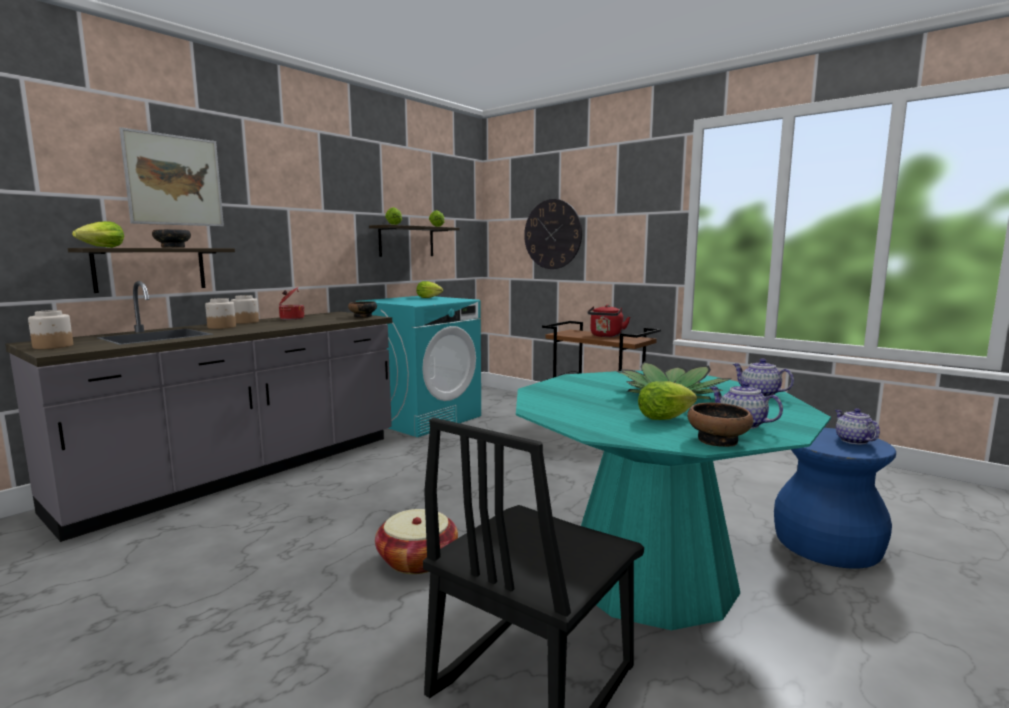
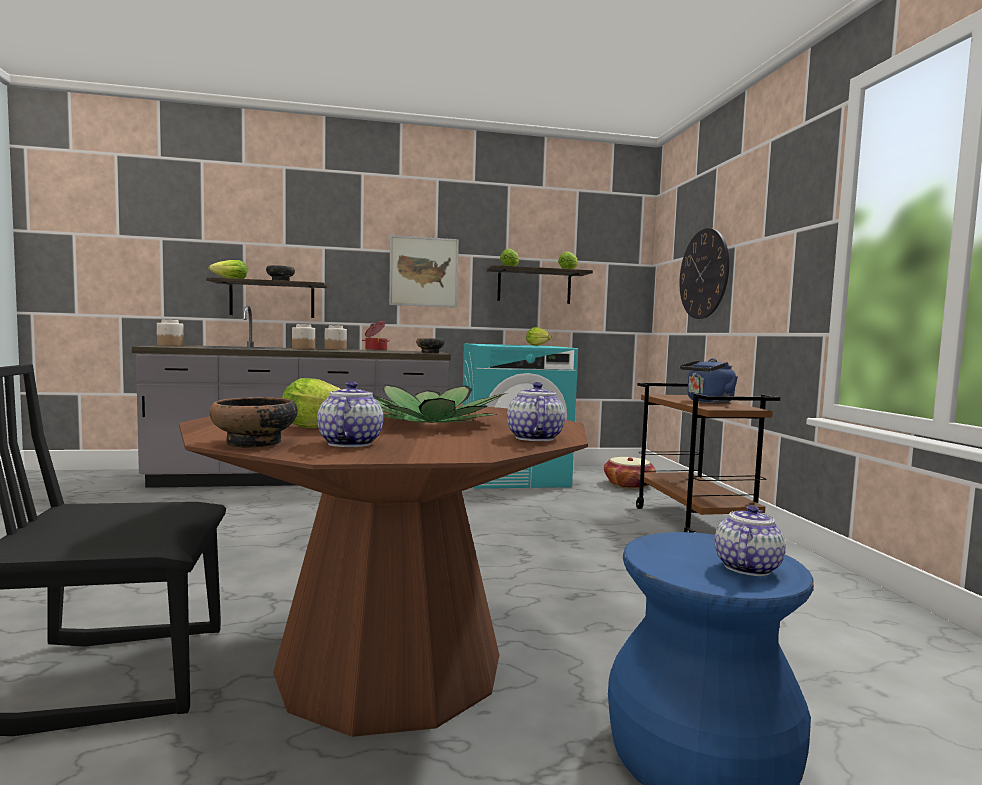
camera: 40 degrees right, 5 degrees down
(174, 180) = (298, 228): picture -> picture (424, 272)
(417, 560) = (260, 566): basket -> basket (628, 485)
(606, 336) = (707, 402): red kettle -> blue kettle
(650, 575) = (390, 663): turquoise dining table -> brown dining table

